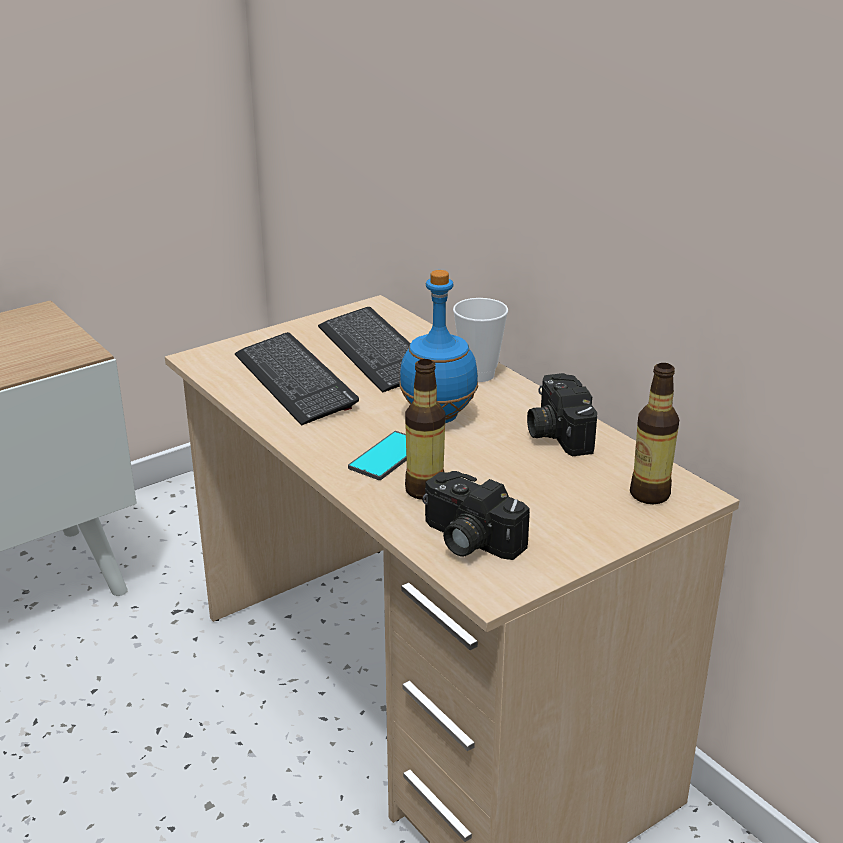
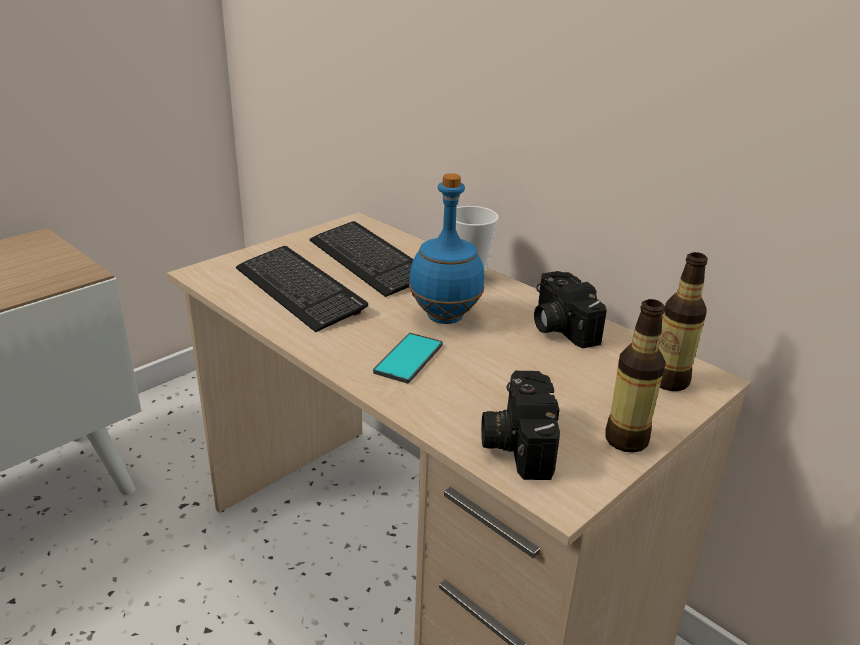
camera: 10 degrees left, 0 degrees up
(424, 490) = (455, 390): bottle -> bottle (626, 440)
(467, 540) = (515, 441): camera -> camera turned 60 degrees clockwise

